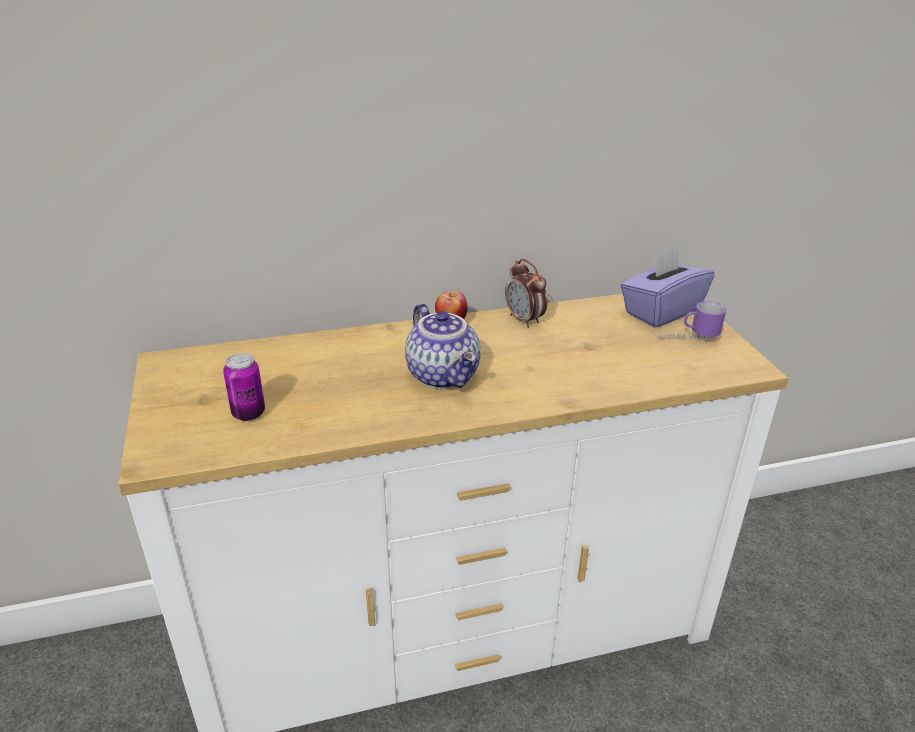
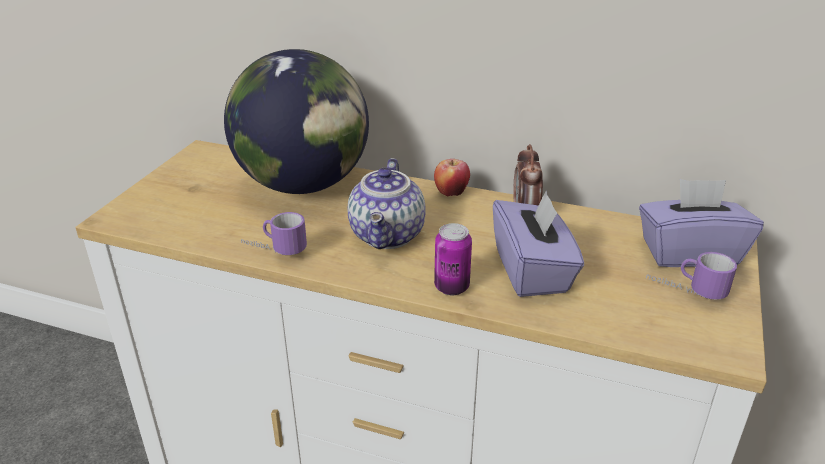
camera: 35 degrees right, 0 degrees up
(248, 413) = (208, 209): can -> can (451, 287)
(314, 359) = (304, 185): none -> globe
(362, 425) = (273, 251): none -> mug
(581, 362) = (532, 271): none -> purple tissue box

